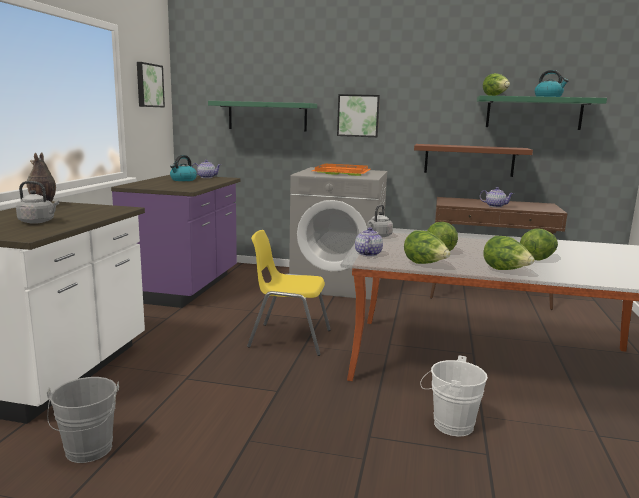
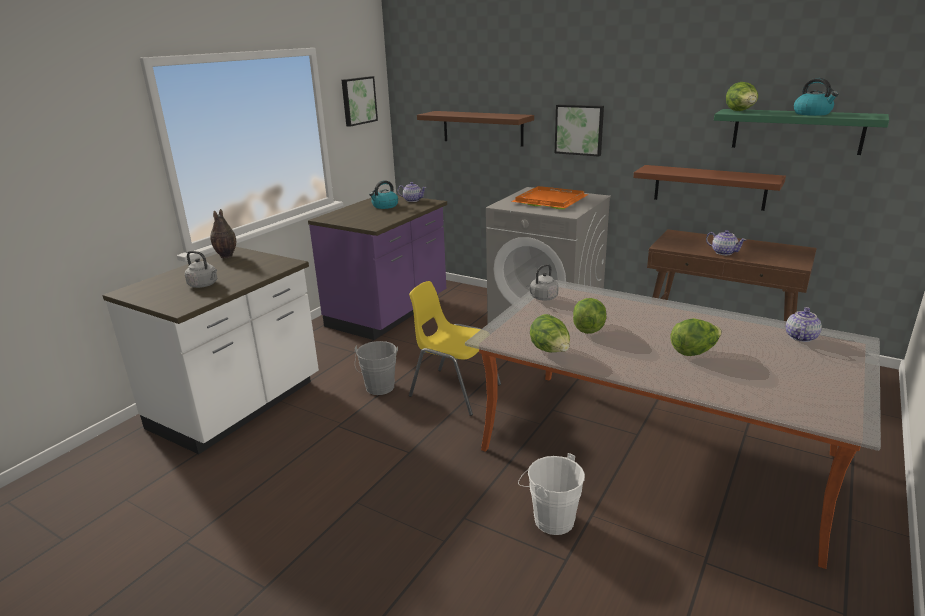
camera: 20 degrees right, 10 degrees up
(88, 452) = (229, 490): grey bucket -> grey bucket (379, 389)
(267, 116) = (482, 128): green shelf -> brown shelf
(367, 254) = (504, 329): teapot -> teapot (800, 337)
(505, 270) = (632, 370): lettuce -> none

